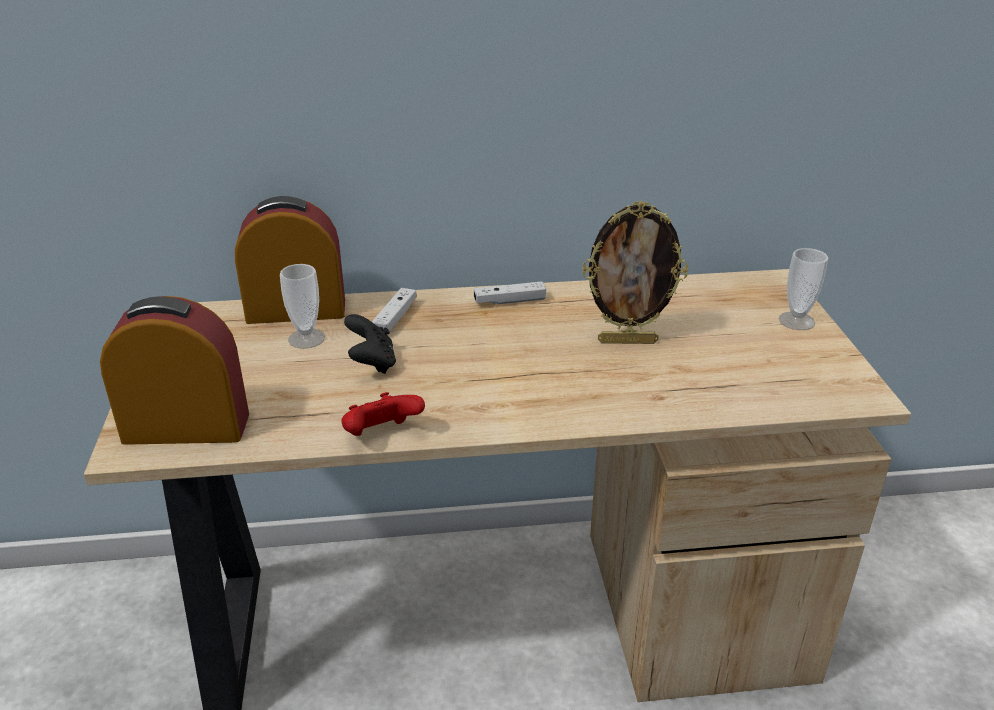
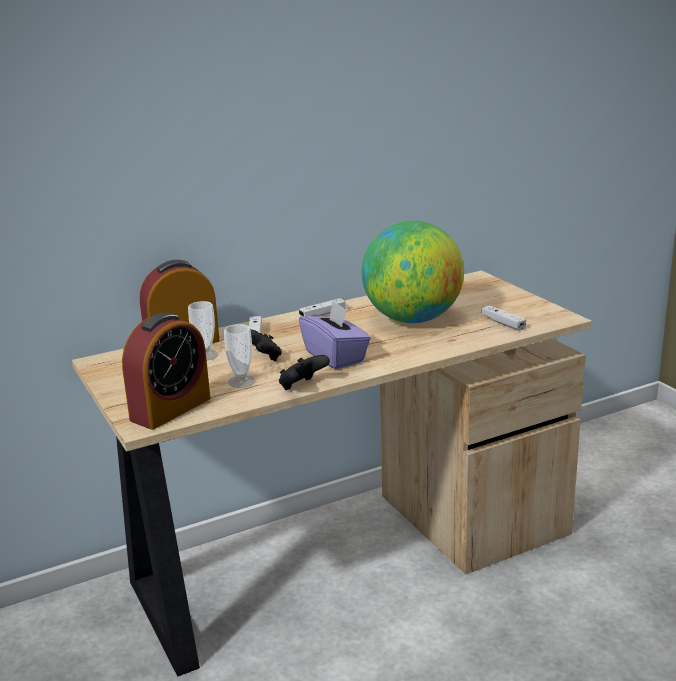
camera: 20 degrees left, 10 degrees down
(186, 427) = (170, 409): alarm clock -> alarm clock turned 150 degrees clockwise
(381, 435) = (302, 387): red game controller -> black game controller
(469, 387) = (335, 357): none -> purple tissue box
(627, 341) = (413, 319): picture frame -> globe
(759, 383) = (503, 323): none -> white game controller
(796, 321) = (503, 293): cup -> cup (241, 381)

